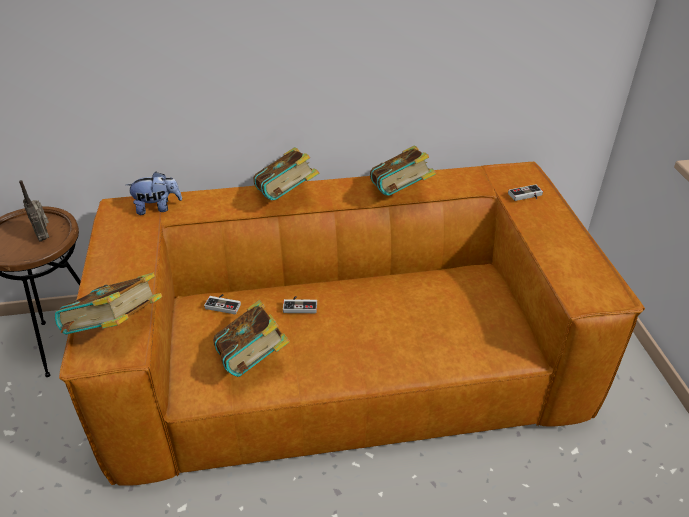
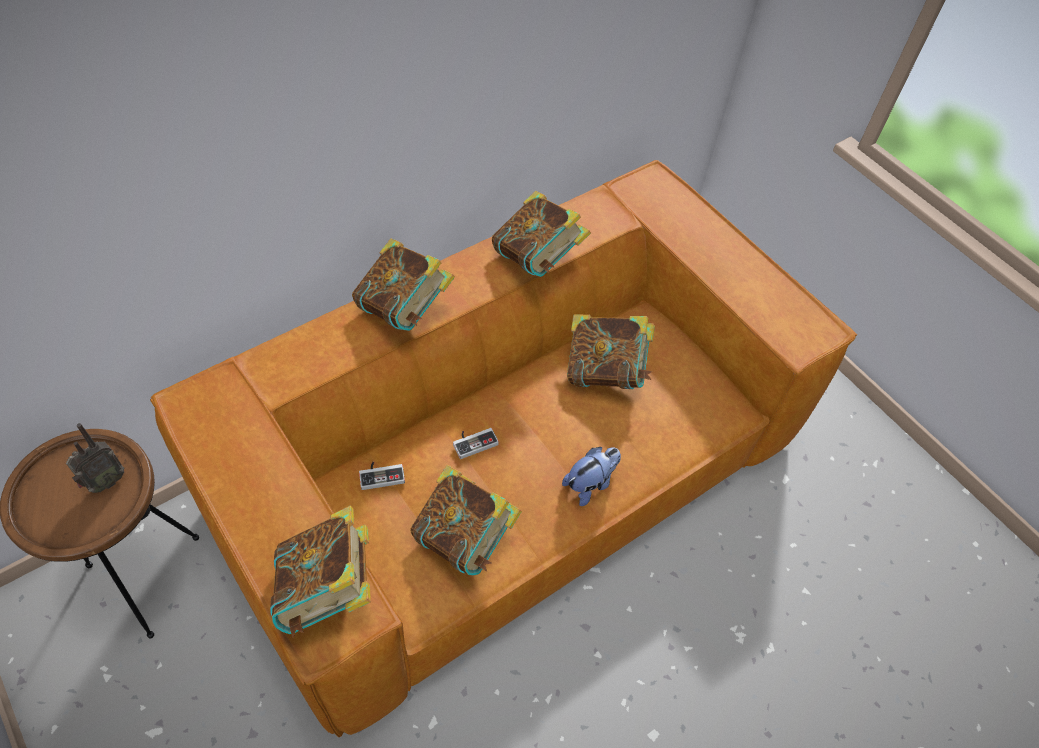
camera: 30 degrees left, 15 degrees up
(44, 236) = (105, 482): radio -> radio turned 75 degrees counterclockwise
(157, 208) = (244, 383): plush toy -> plush toy (590, 484)
(429, 294) = (606, 371): none -> book
(526, 196) = (676, 218): game controller -> none

